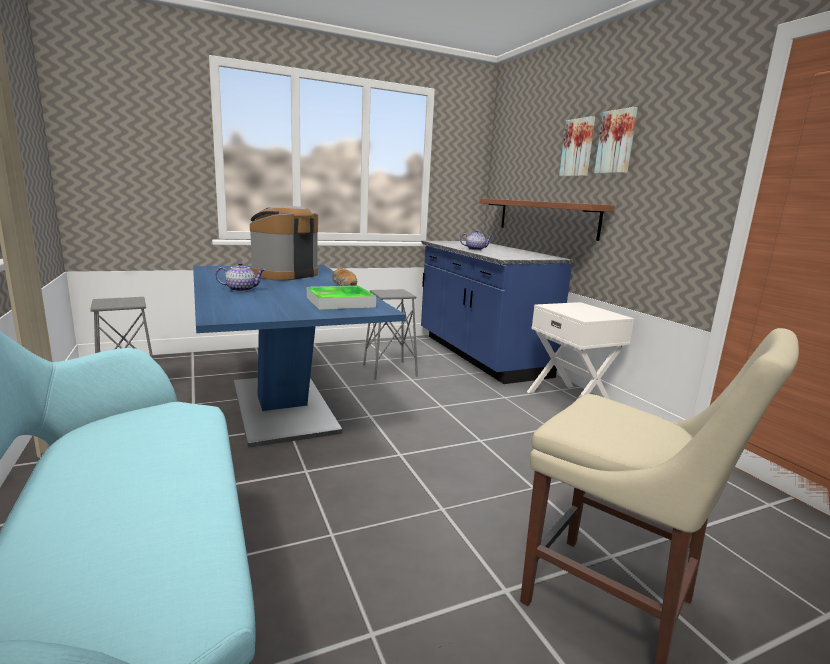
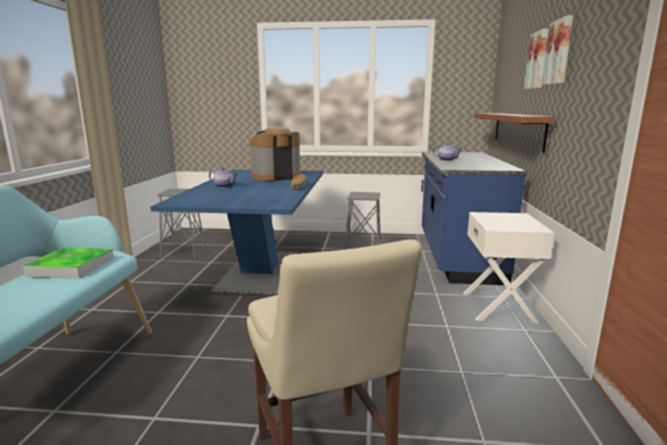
camera: 30 degrees right, 0 degrees up
(340, 302) = (266, 198): tray -> tray (71, 267)

